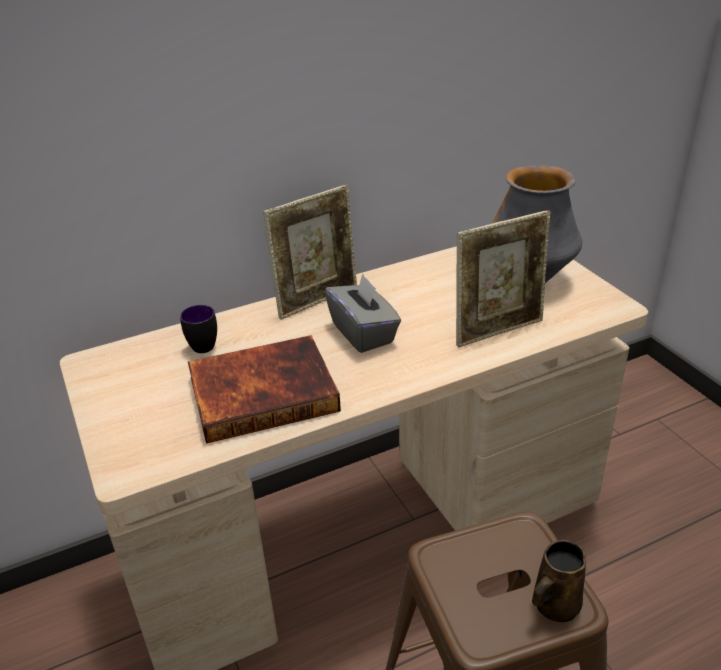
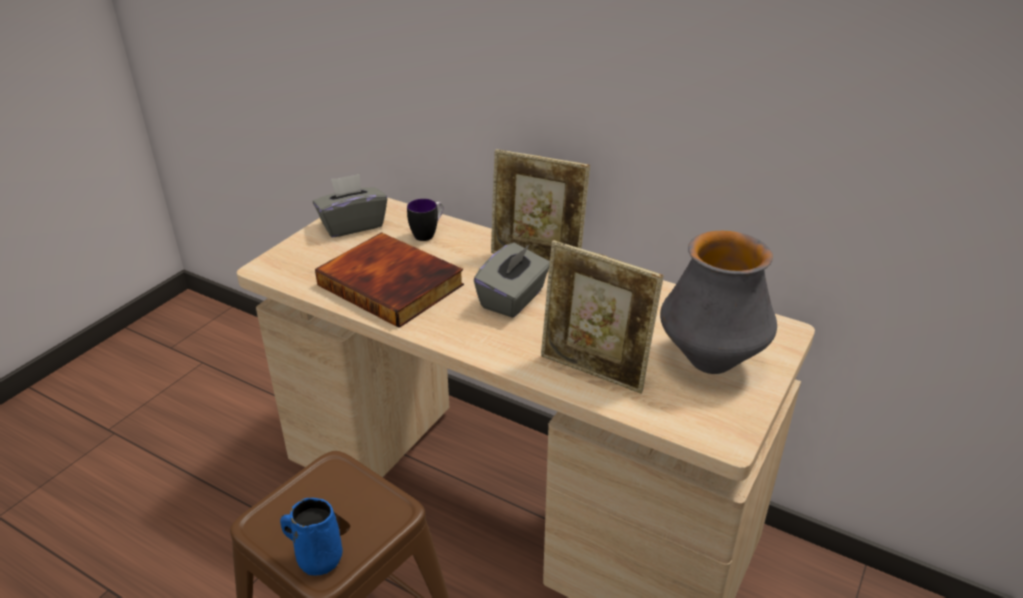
camera: 55 degrees right, 0 degrees up
(121, 385) = (352, 225): none -> grey tissue box
(554, 606) = (317, 558): brown mug -> blue mug

